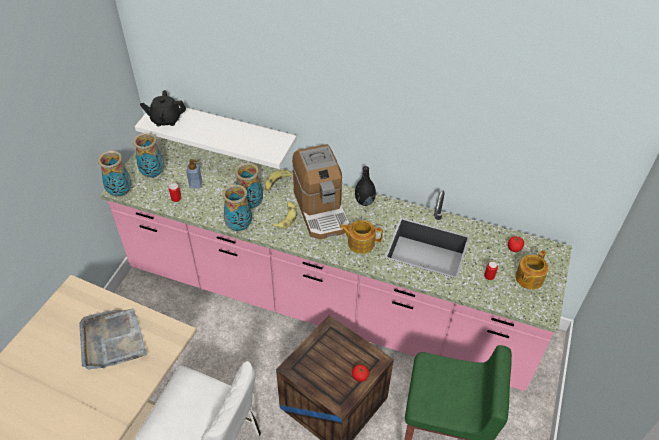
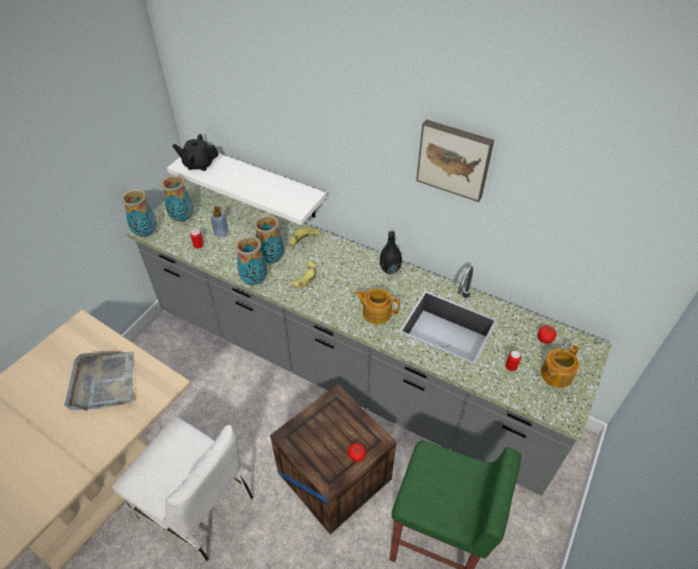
camera: 10 degrees right, 0 degrees up
(321, 210) = (342, 273): coffee machine -> none
(328, 302) = (349, 369): pink counter -> grey counter
(421, 96) = (454, 159): none -> picture

